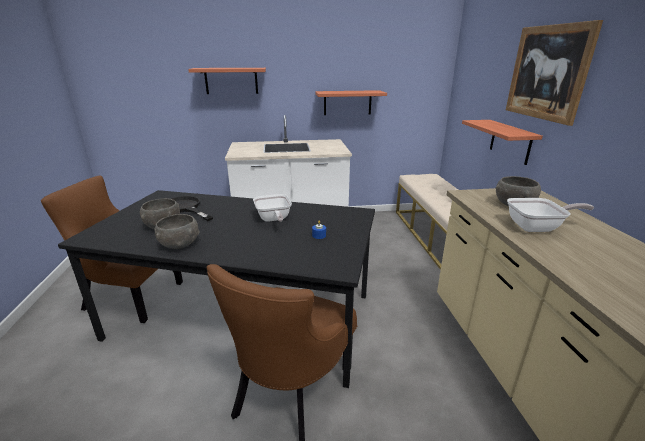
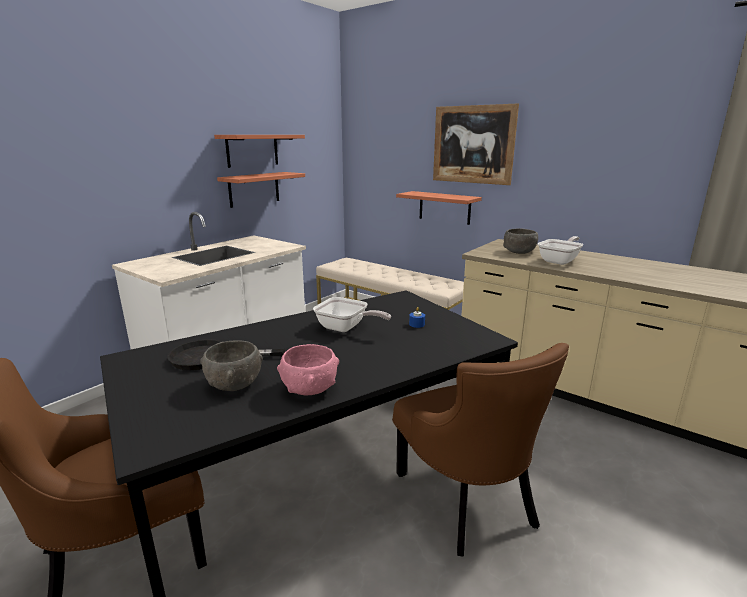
camera: 45 degrees left, 5 degrees down
(179, 244) = (310, 388): grey bowl -> pink bowl
(231, 81) = (98, 169): shelf -> shelf (252, 150)

